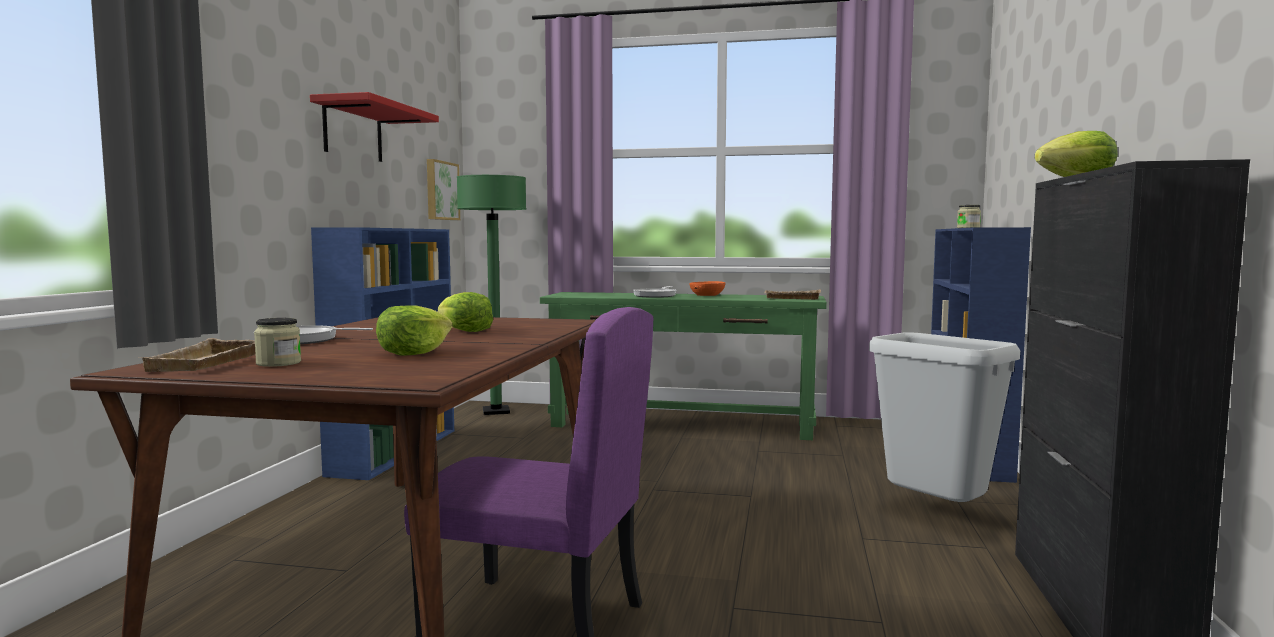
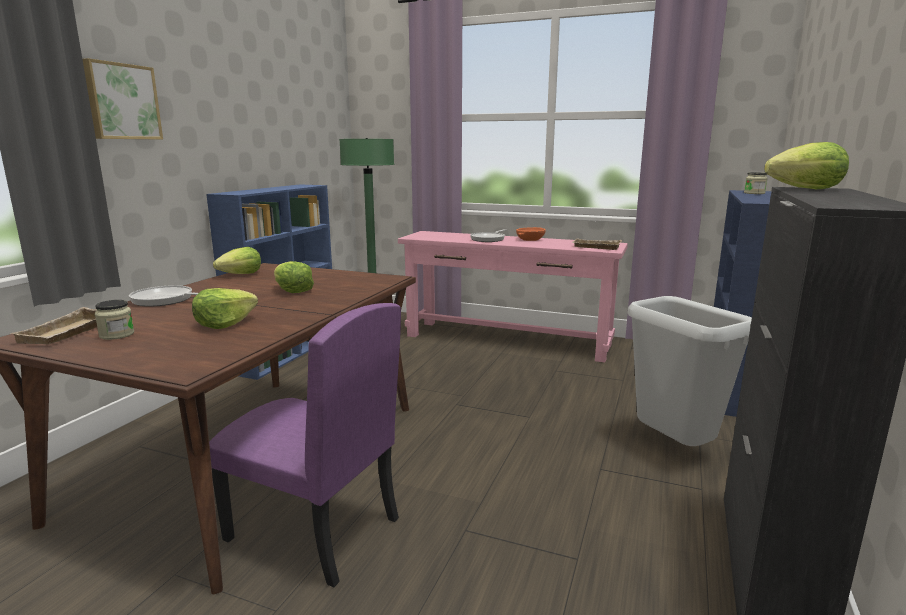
camera: 10 degrees right, 10 degrees up
(353, 132) = (242, 113): red shelf -> none
(374, 322) = (241, 274): none -> lettuce
(440, 190) = (328, 150): picture -> picture (122, 102)
(682, 425) = (507, 340): green console table -> pink console table

